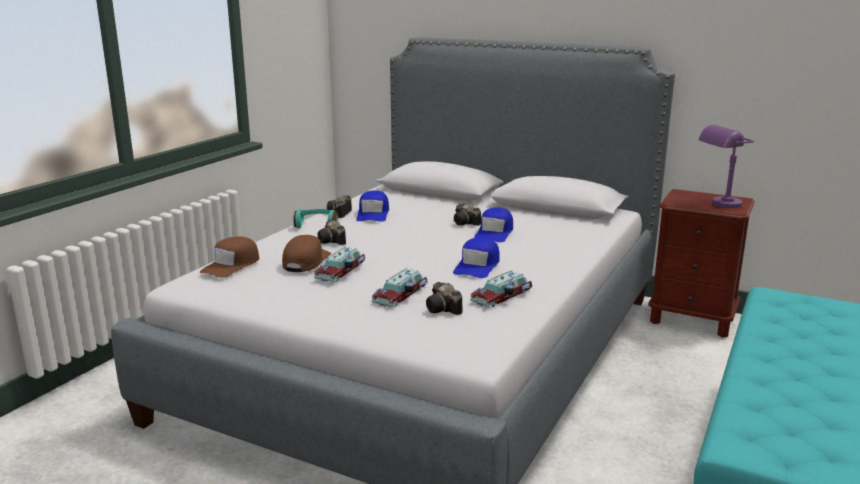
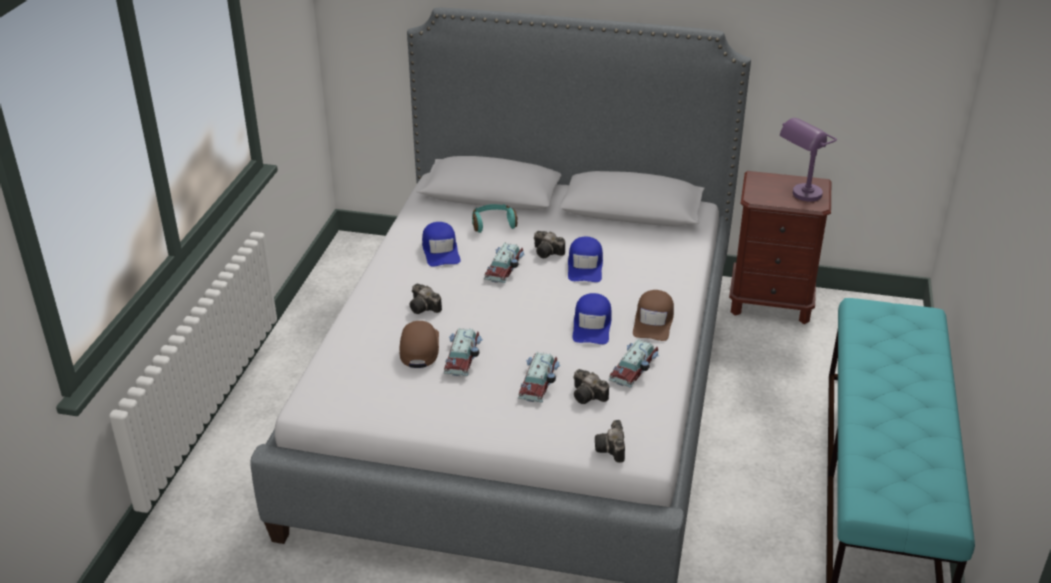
camera: 15 degrees left, 15 degrees up
(232, 265) = (345, 367): brown cap -> brown cap (653, 321)
(317, 225) = (390, 280): turquoise headphones -> turquoise headphones (493, 224)
(340, 214) = (403, 255): camera -> camera (612, 450)
(421, 226) = (505, 267): none -> toy car

